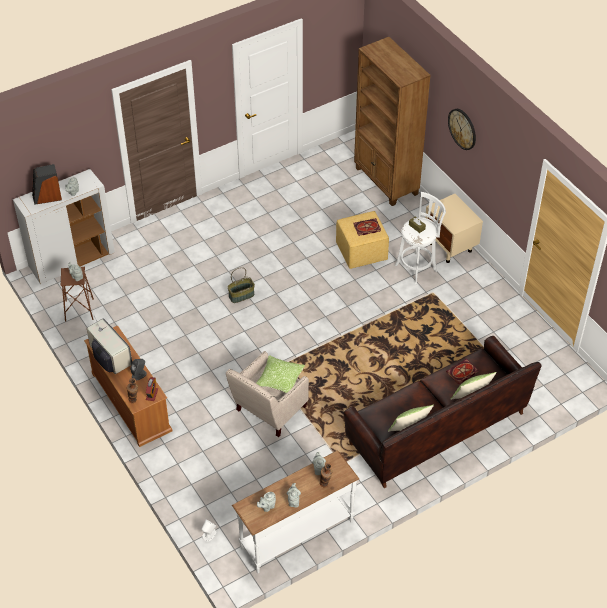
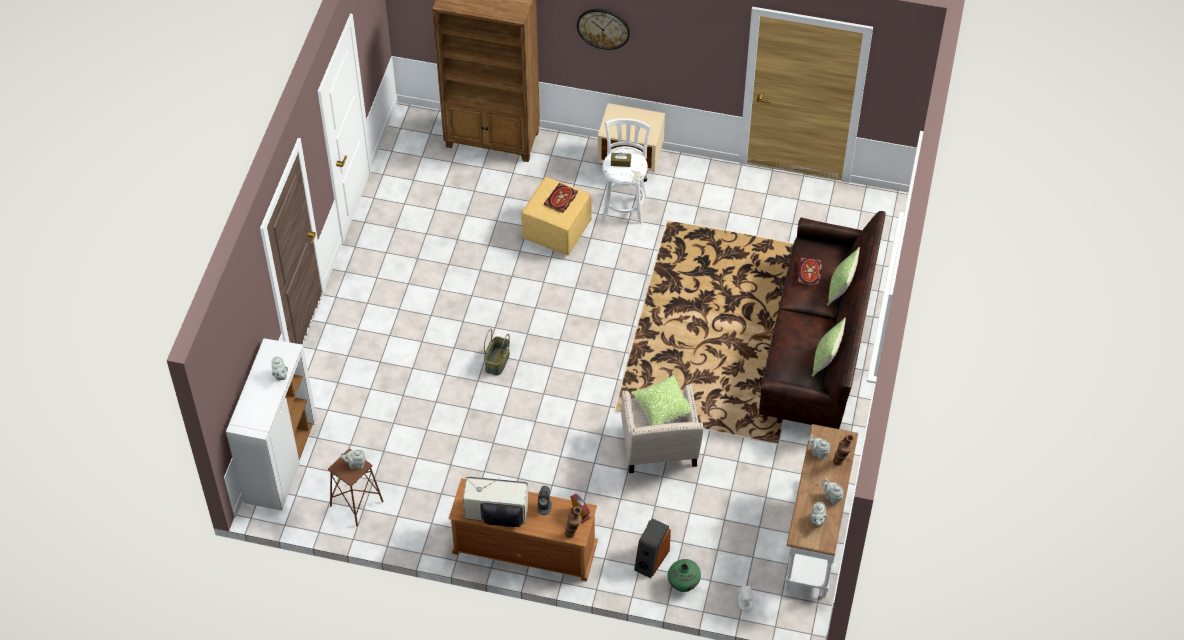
camera: 45 degrees left, 5 degrees up
(47, 197) = (260, 401): speaker -> speaker (651, 559)
(187, 494) = (683, 584): none -> green vase

